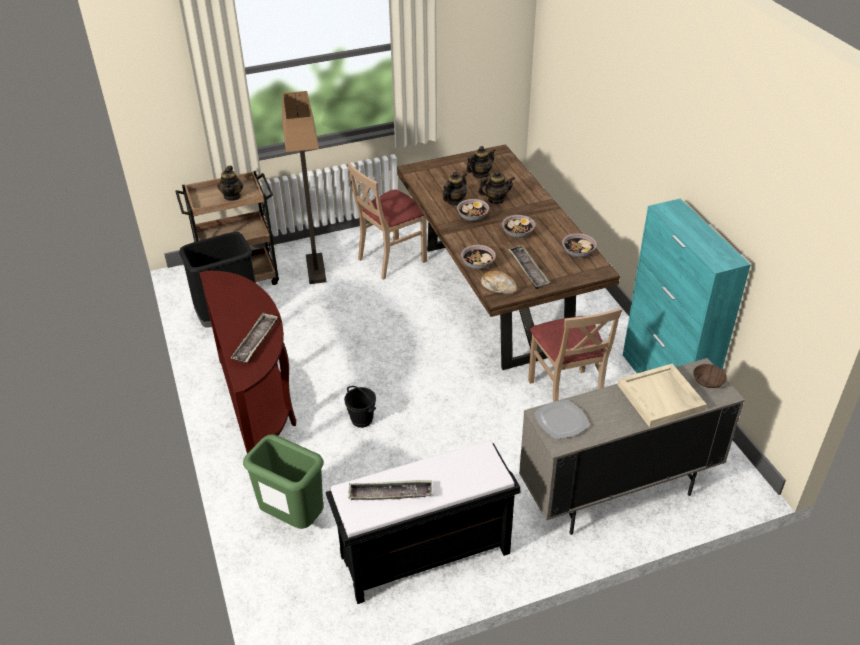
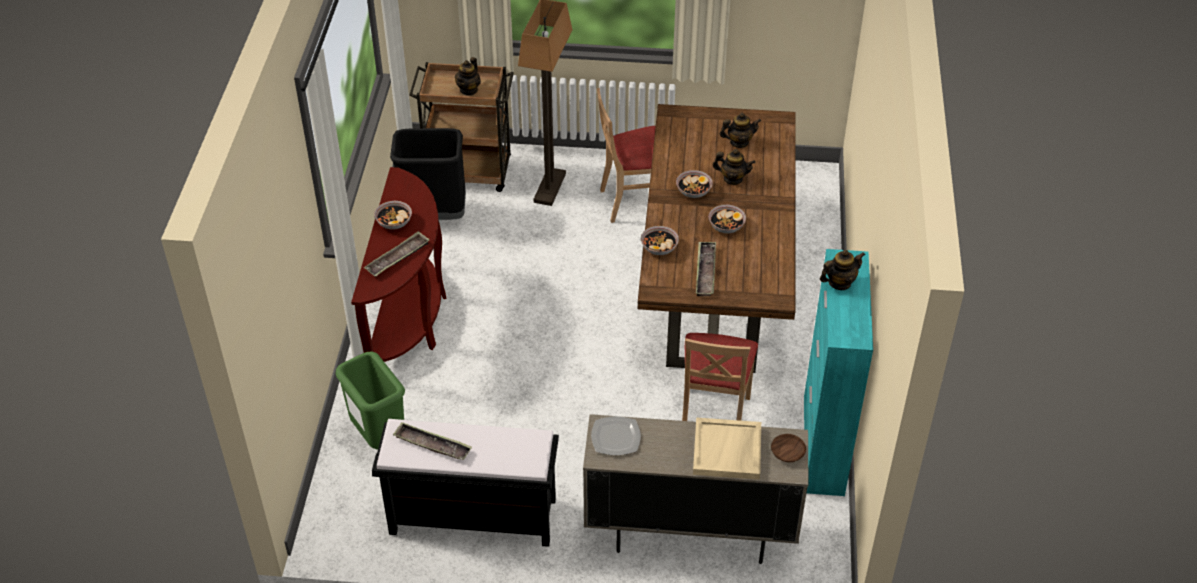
camera: 25 degrees right, 5 degrees up
(362, 420) = (496, 367): black bucket -> none
(454, 201) = (688, 166): teapot -> teapot (839, 283)
(498, 286) = (662, 280): bread -> none
(578, 252) = (772, 270): bowl -> bowl (394, 222)

